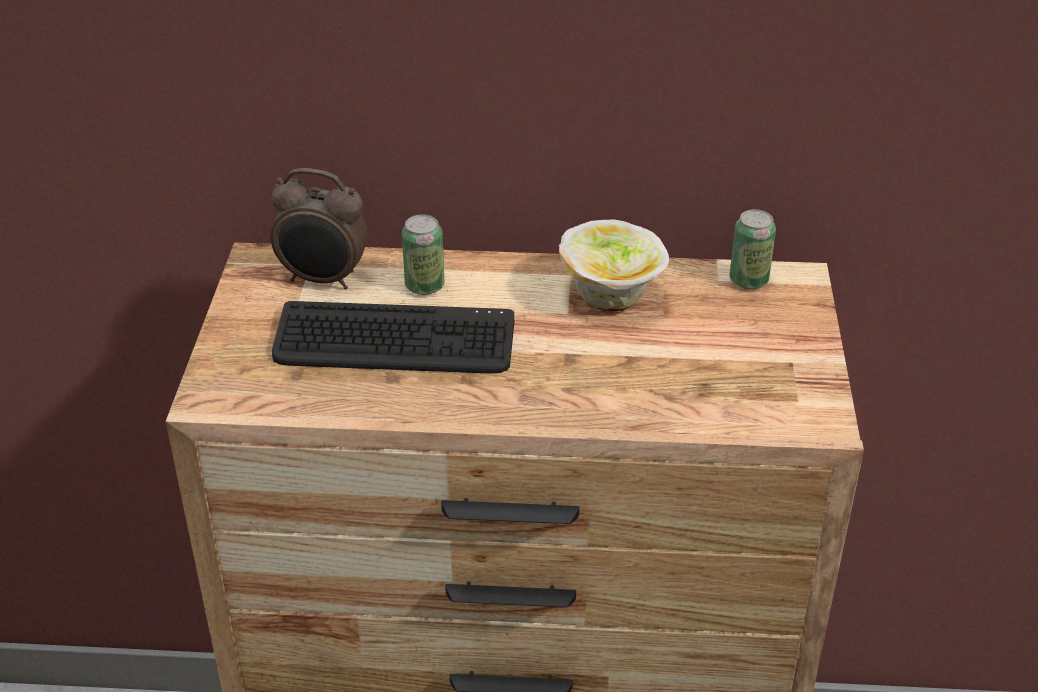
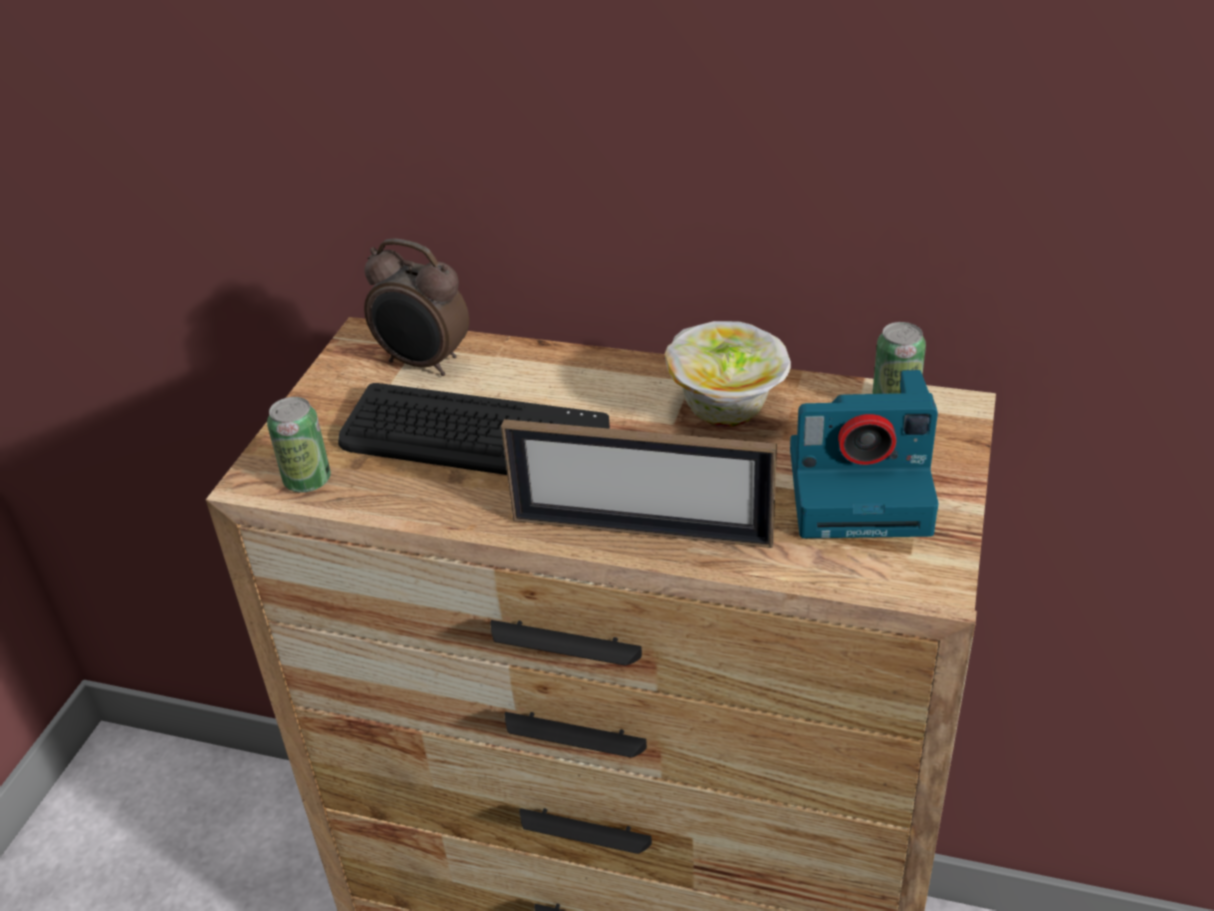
camera: 15 degrees right, 0 degrees up
(424, 286) = (527, 379): can -> can (307, 481)
(571, 406) = (641, 530): none -> picture frame
(744, 352) = (862, 489): none -> camera

